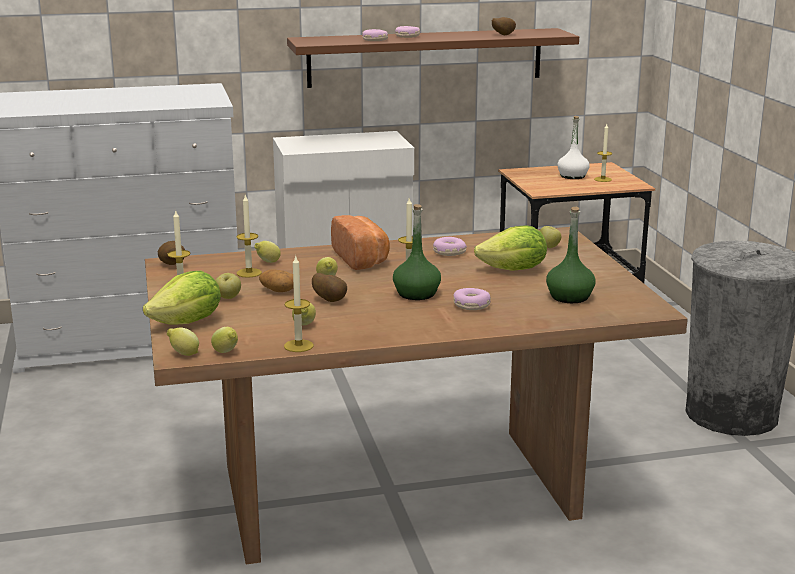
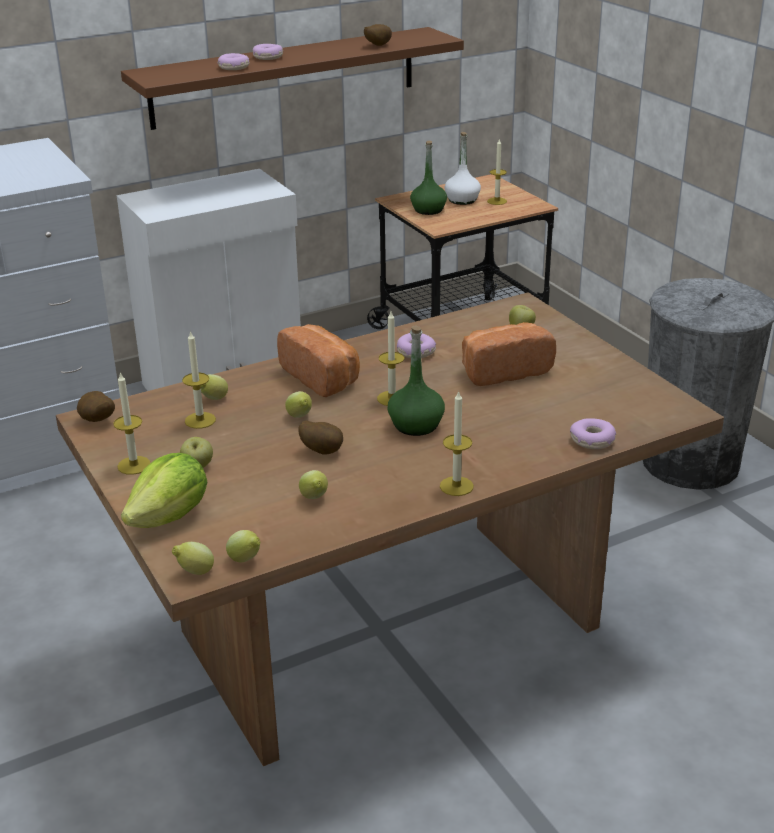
camera: 15 degrees left, 10 degrees up
(278, 290) = (252, 444): potato -> none
(298, 346) = (326, 533): candle -> candle (456, 486)
(471, 305) = (487, 434): donut -> donut (592, 440)
(514, 270) = (503, 370): lettuce -> bread
(570, 297) = (586, 404): green bottle -> green bottle (428, 210)

